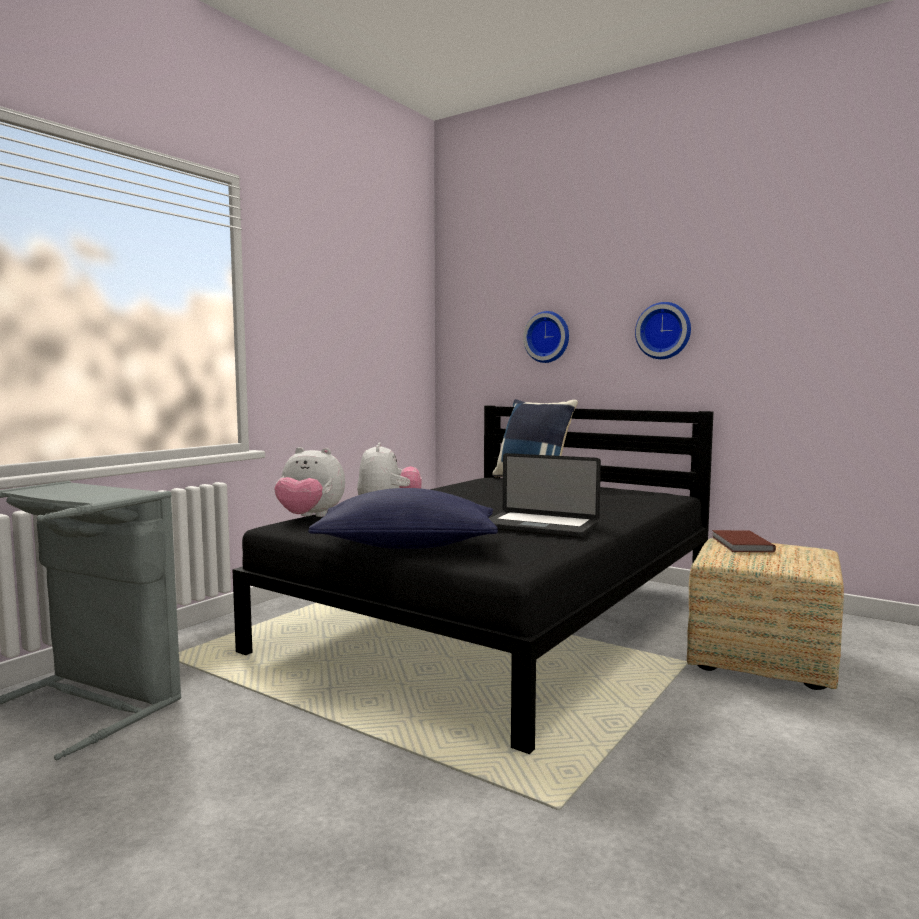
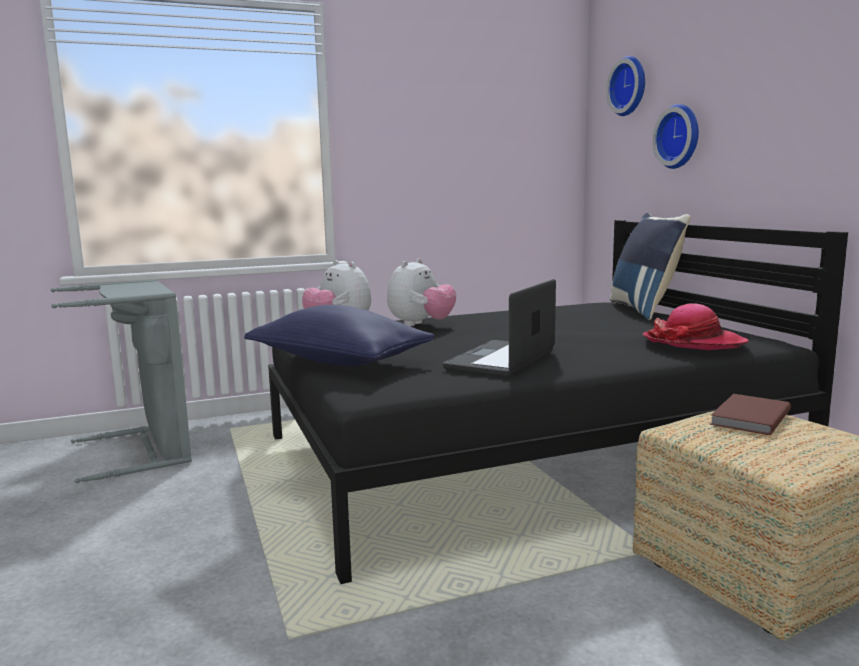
camera: 35 degrees right, 5 degrees up
(539, 527) = (501, 360): laptop -> laptop turned 60 degrees clockwise
(634, 499) = (693, 342): none -> hat
(664, 331) = (802, 120): wall clock -> wall clock (630, 86)

